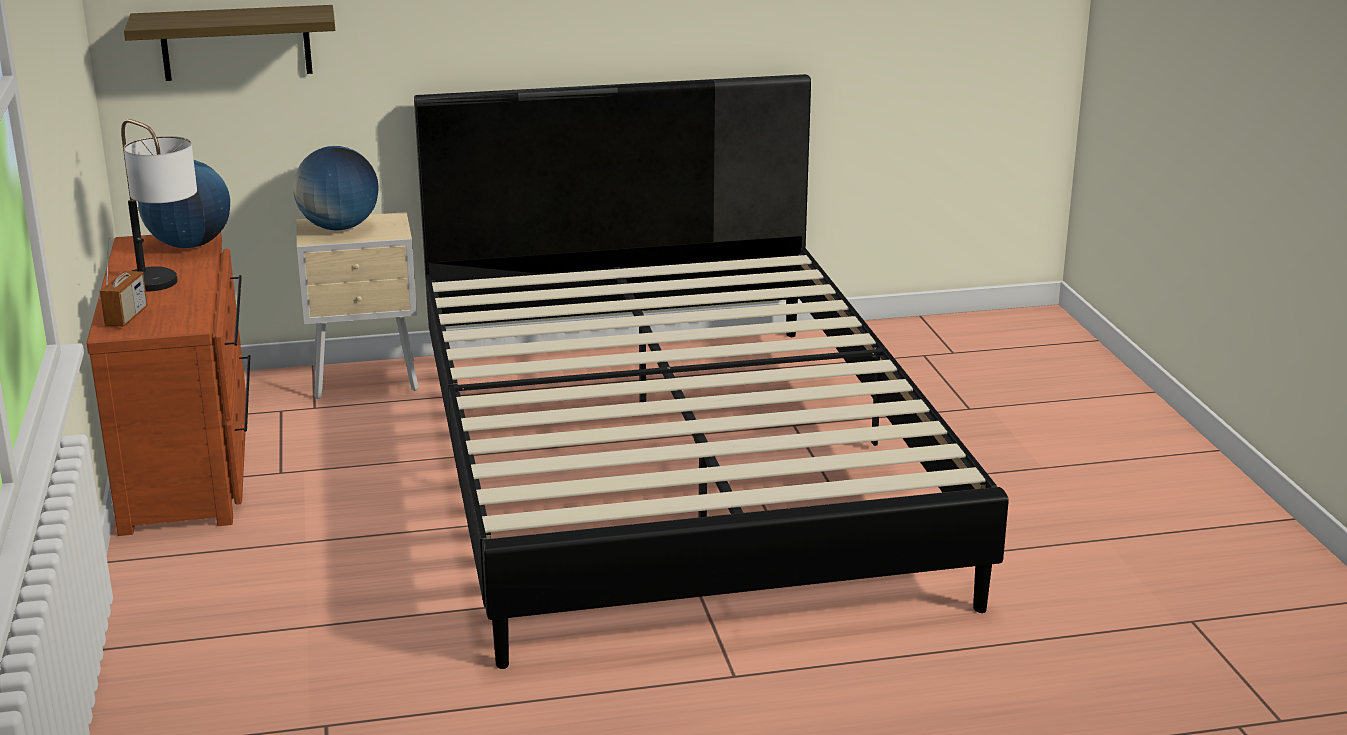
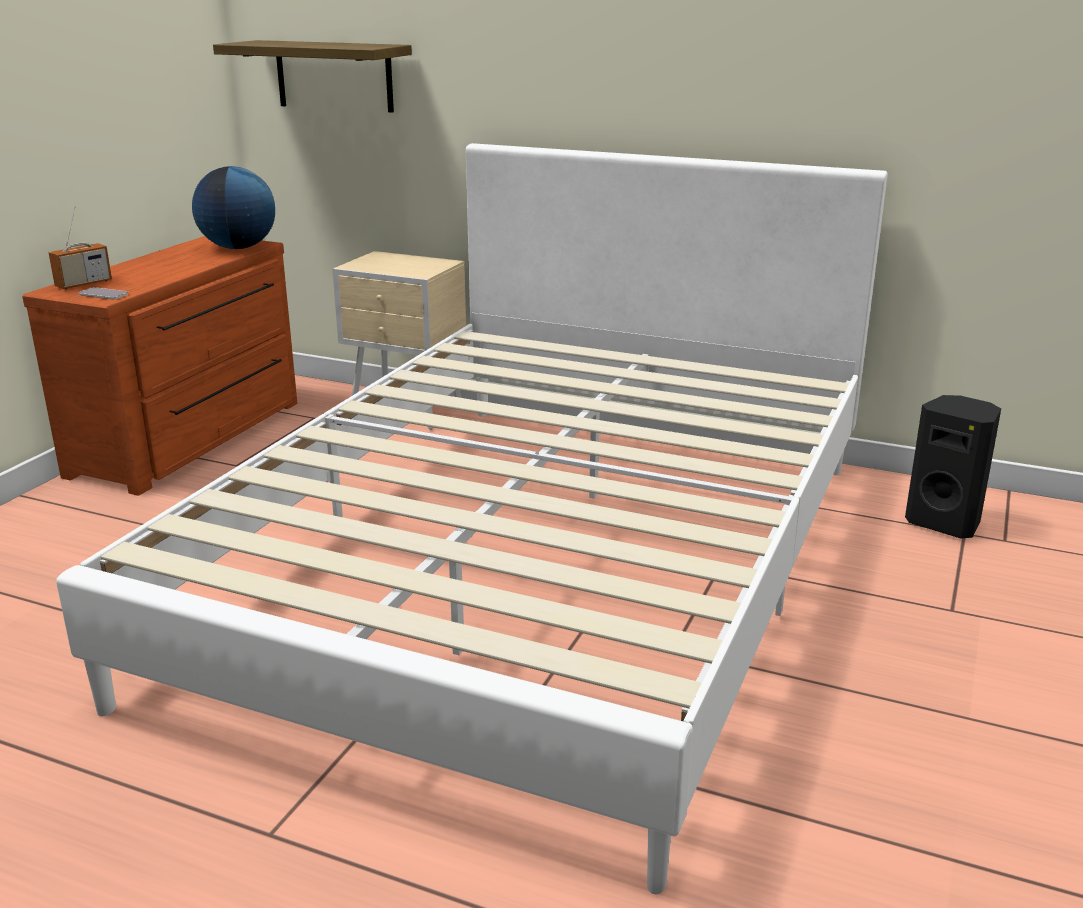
camera: 35 degrees right, 0 degrees up
(165, 288) = (153, 271): table lamp -> none
(177, 322) = (103, 294): none -> phone
(339, 228) = (390, 262): globe -> none
(674, 467) = (543, 567): black bed -> white bed
(904, 351) = (945, 523): none -> black speaker

